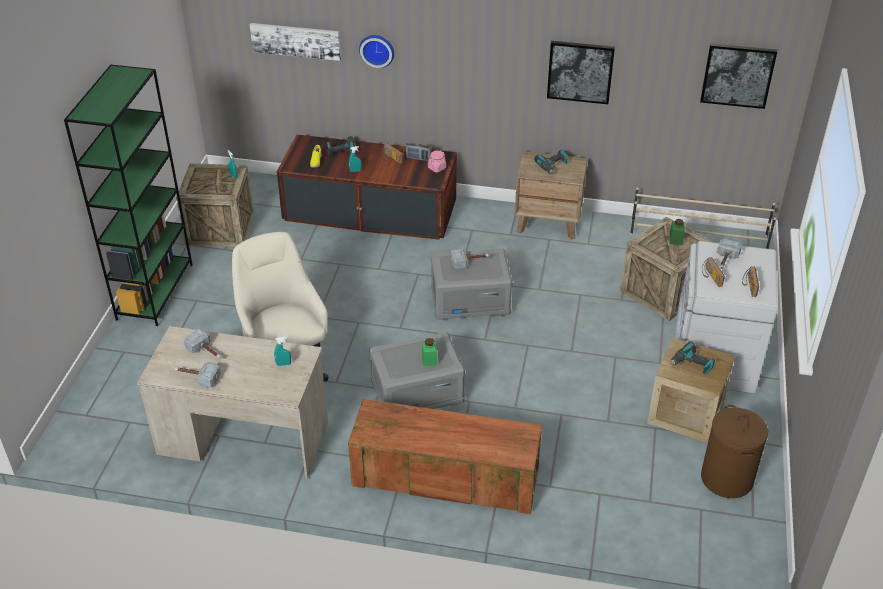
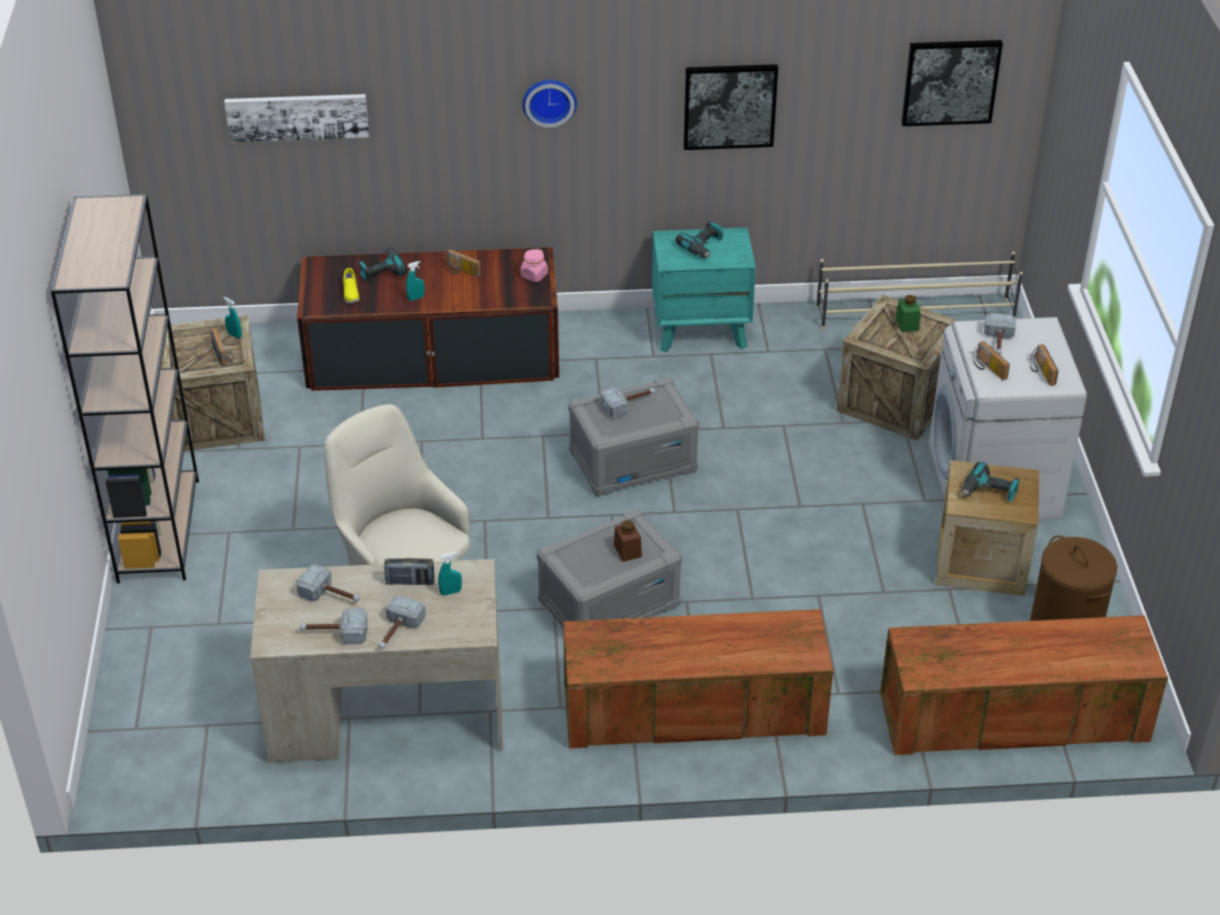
camera: 15 degrees left, 0 degrees up
(155, 291) = (158, 530): green bookcase -> beige bookcase
(237, 384) = (397, 632): none -> hammer
(377, 49) = (425, 113): wall clock -> wall clock (549, 100)
(418, 158) = (501, 265): radio -> radio (410, 582)
(429, 359) = (627, 551): green jar -> brown jar
(548, 223) = (701, 330): brown nightstand -> turquoise nightstand
(668, 530) = (1012, 718): none -> brown bench

